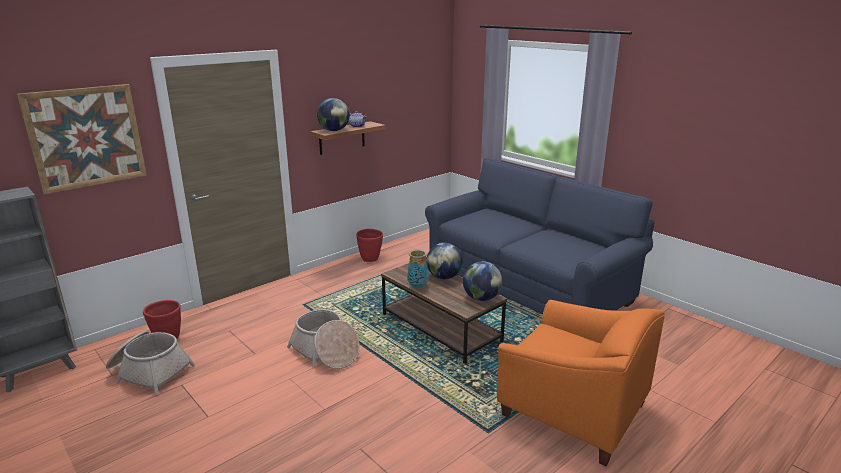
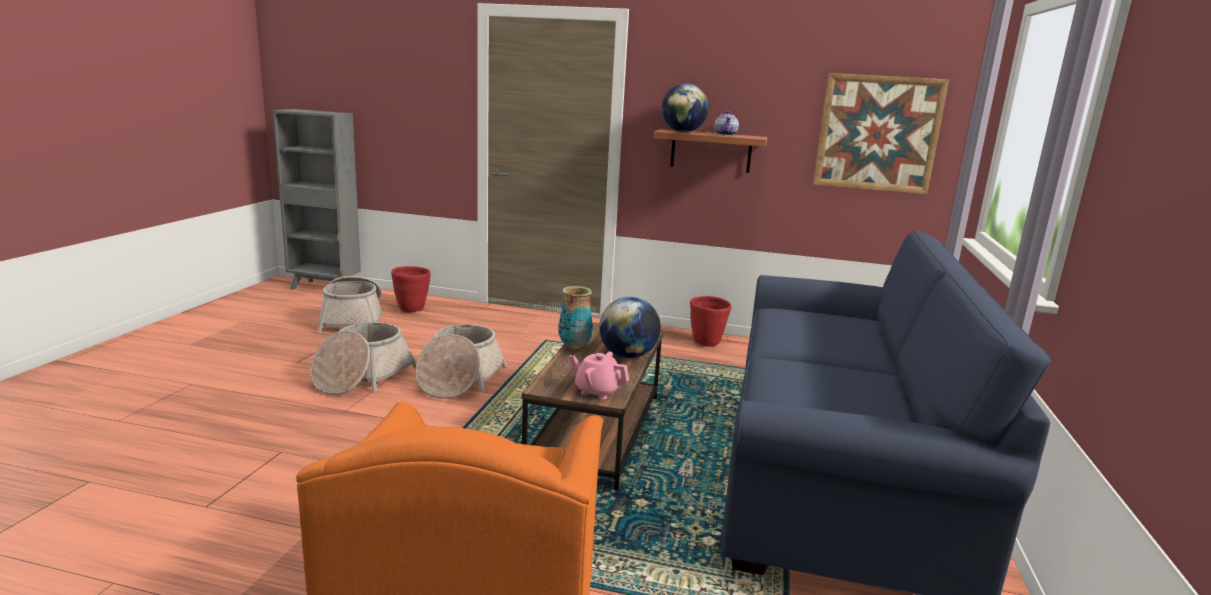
camera: 55 degrees right, 5 degrees down
(86, 137) = (407, 78): picture -> picture (877, 133)
(275, 391) = (362, 377): none -> basket
(481, 298) = (597, 391): globe -> pink teapot

